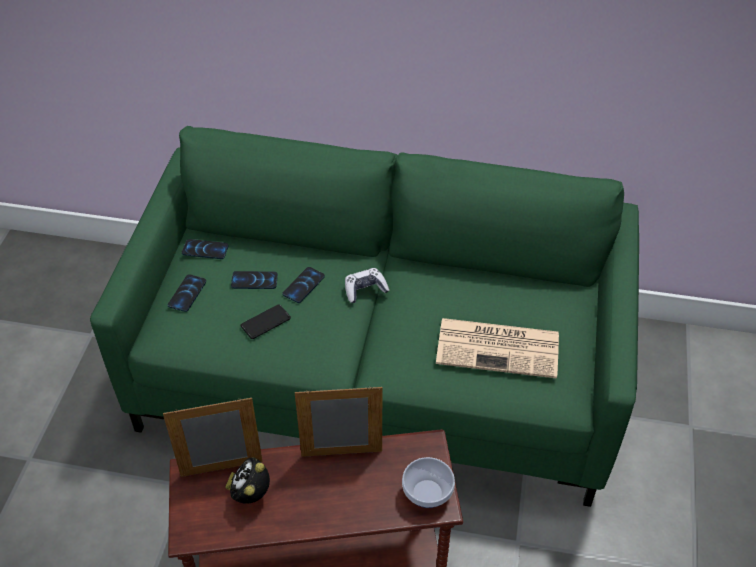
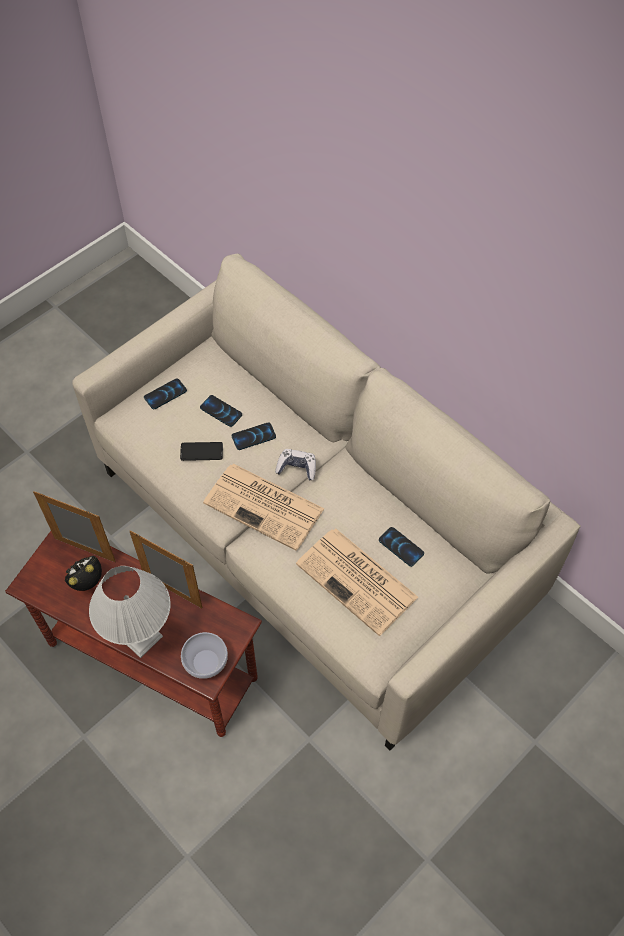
camera: 35 degrees right, 10 degrees up
(205, 250) = (206, 363): phone -> phone (401, 547)
(348, 510) = (142, 637): none -> white table lamp
(366, 334) = (266, 506): none -> newspaper
(379, 376) = (313, 537): green sofa -> beige sofa

